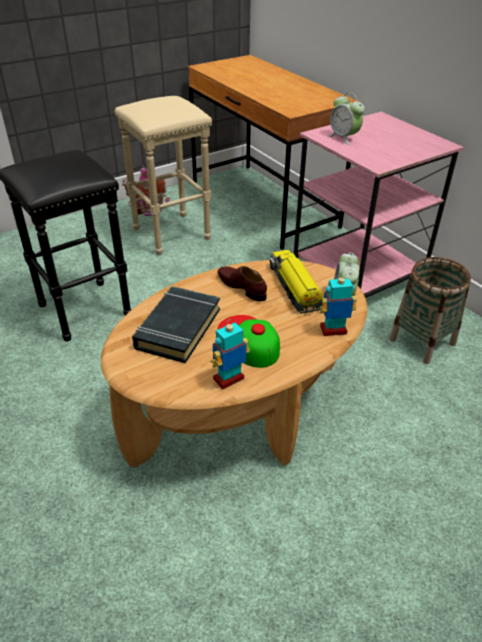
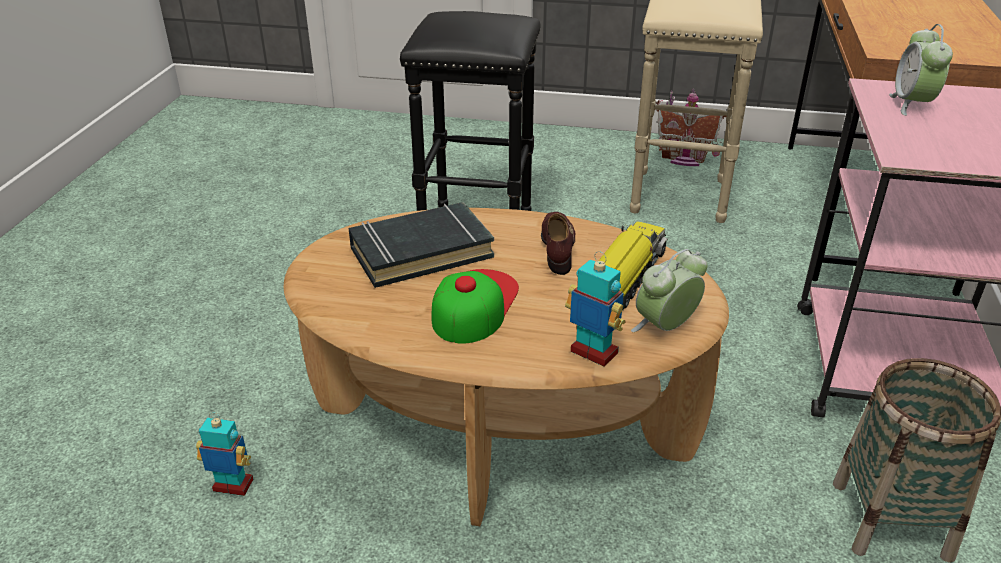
camera: 45 degrees right, 5 degrees down
(229, 379) = (390, 329): toy robot -> toy robot (233, 486)

